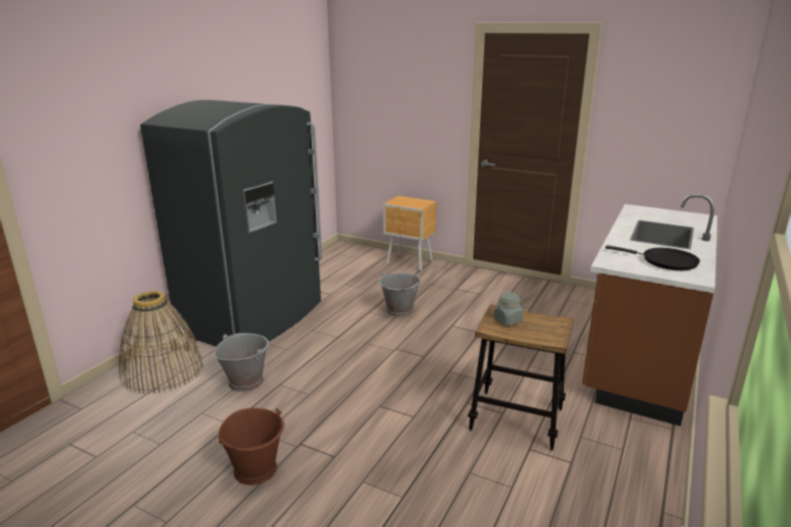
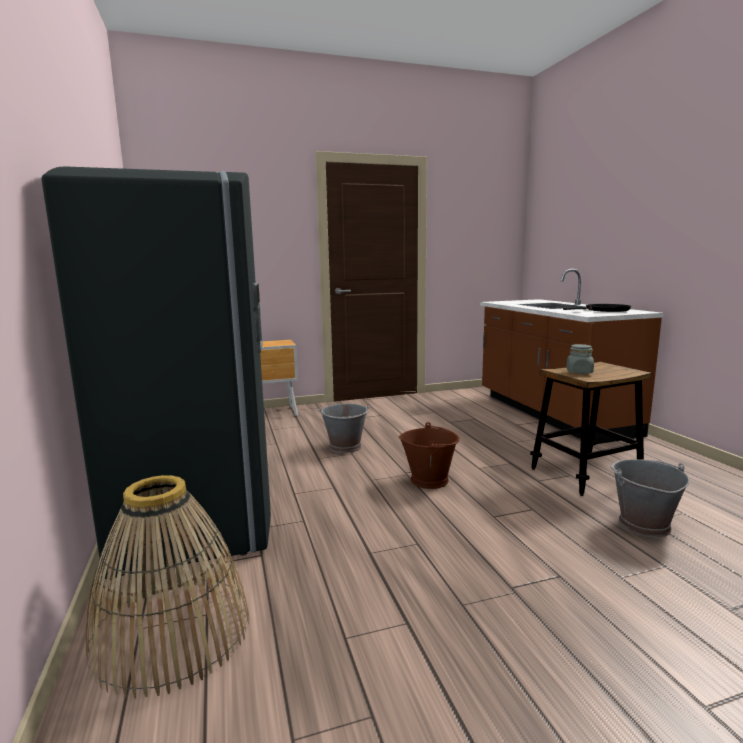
camera: 45 degrees left, 10 degrees down
(246, 381) = (325, 573): grey bucket -> grey bucket (643, 525)
(256, 469) = (534, 642): brown bucket -> brown bucket (429, 480)

